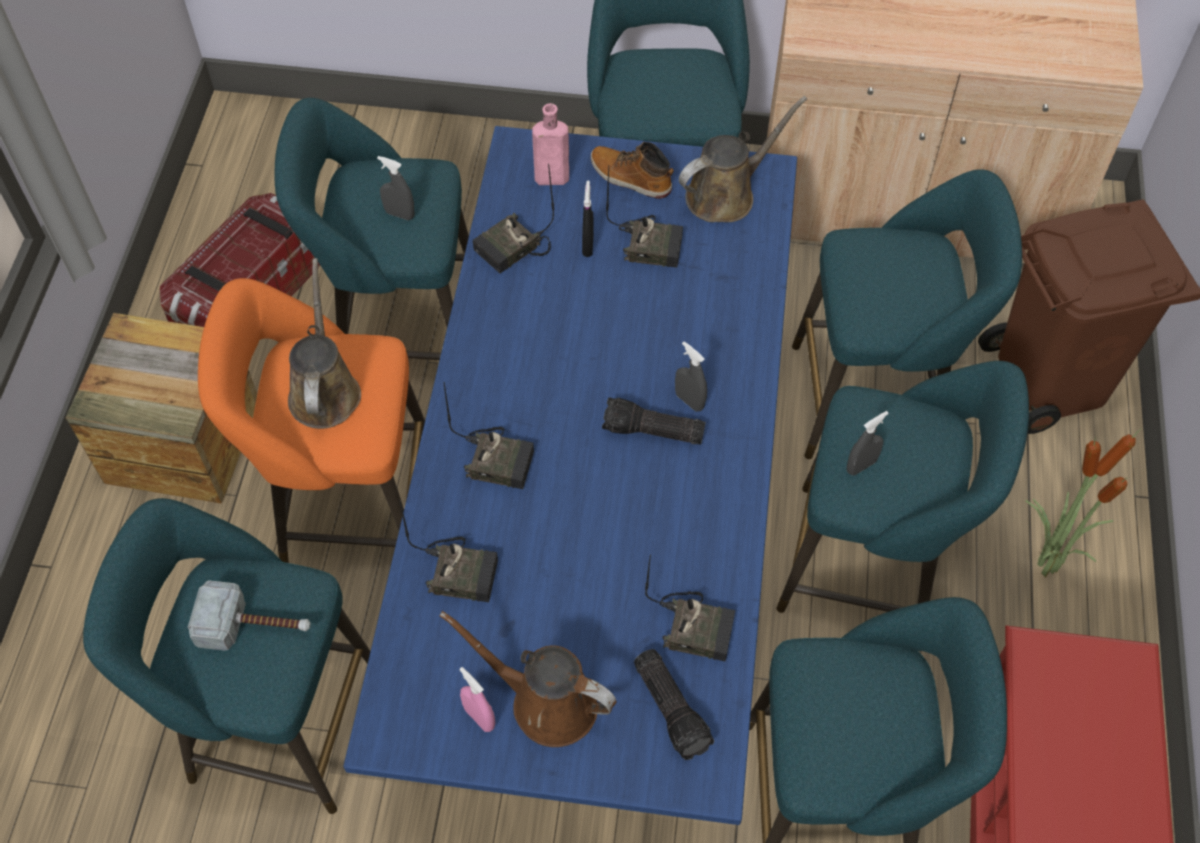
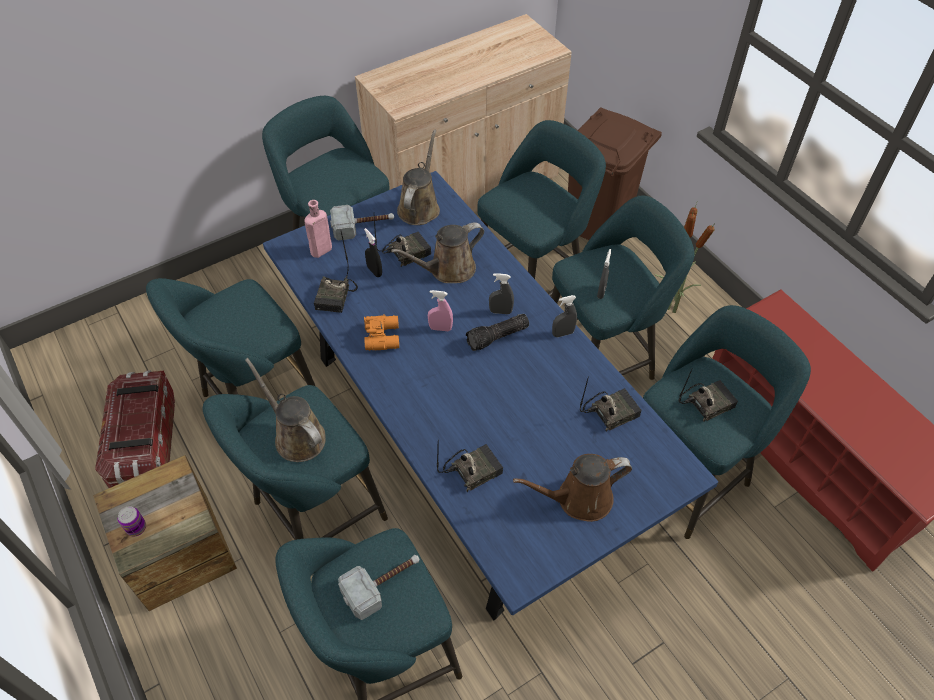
camera: 40 degrees left, 5 degrees down
(121, 379) = (136, 528): none -> can
(348, 504) = (313, 515): orange stool -> turquoise stool
(399, 214) = (247, 320): grey spray bottle -> grey spray bottle (563, 333)
(479, 717) = (555, 531): pink spray bottle -> pink spray bottle (440, 328)
(498, 460) = (435, 402): radio -> radio (706, 402)
(519, 336) = (383, 336): none -> orange binoculars
(630, 178) = (363, 227): boot -> hammer
(673, 709) = (639, 456): flashlight -> none
(678, 302) = (448, 270): none -> brown watering can

